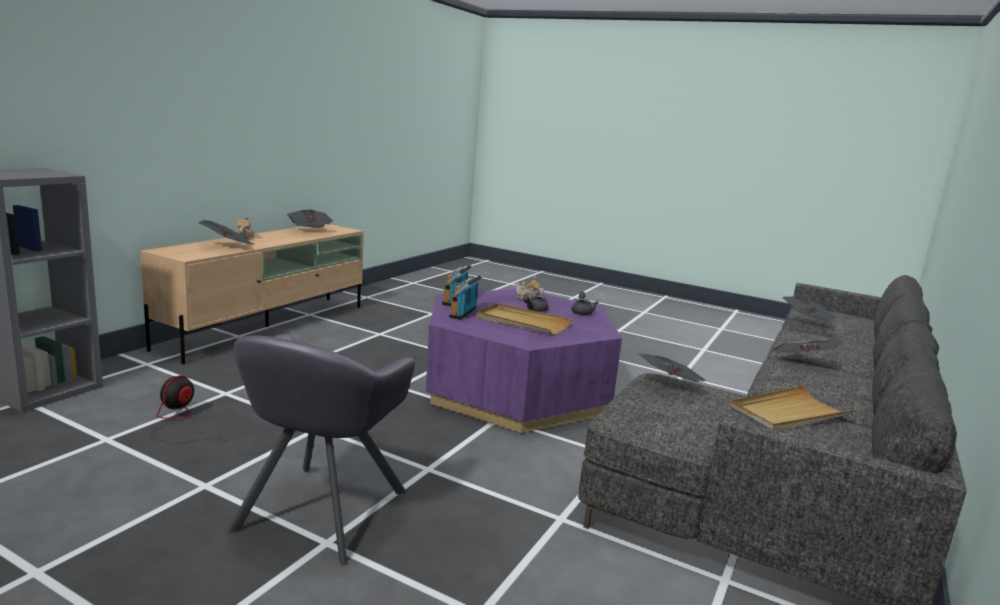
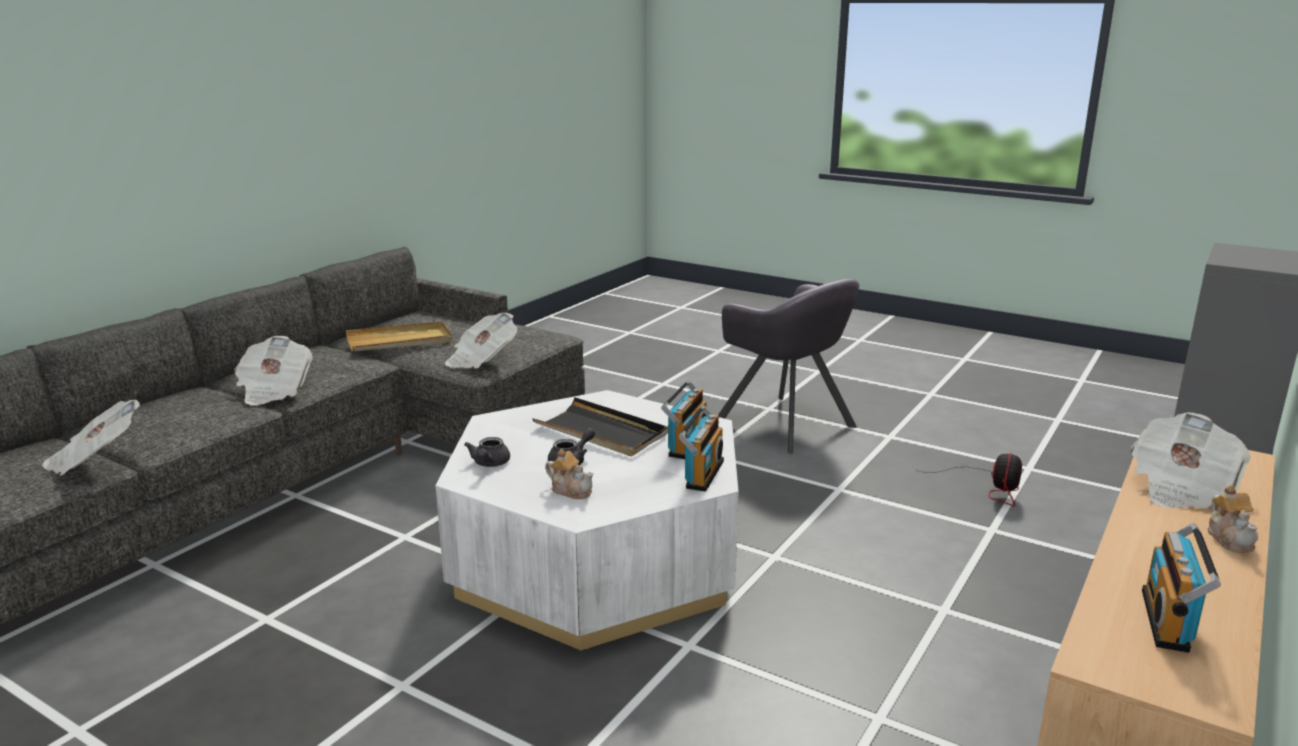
camera: 175 degrees left, 5 degrees up
(310, 231) = (1170, 621): newspaper -> radio
(320, 511) = (785, 423): grey armchair -> grey armchair turned 120 degrees clockwise
(516, 390) = (596, 560): purple coffee table -> white coffee table
(522, 322) = (601, 432): beige tray -> black tray

